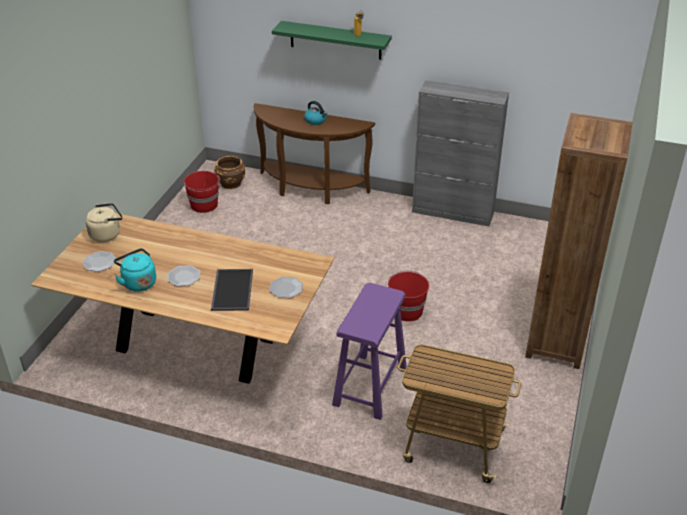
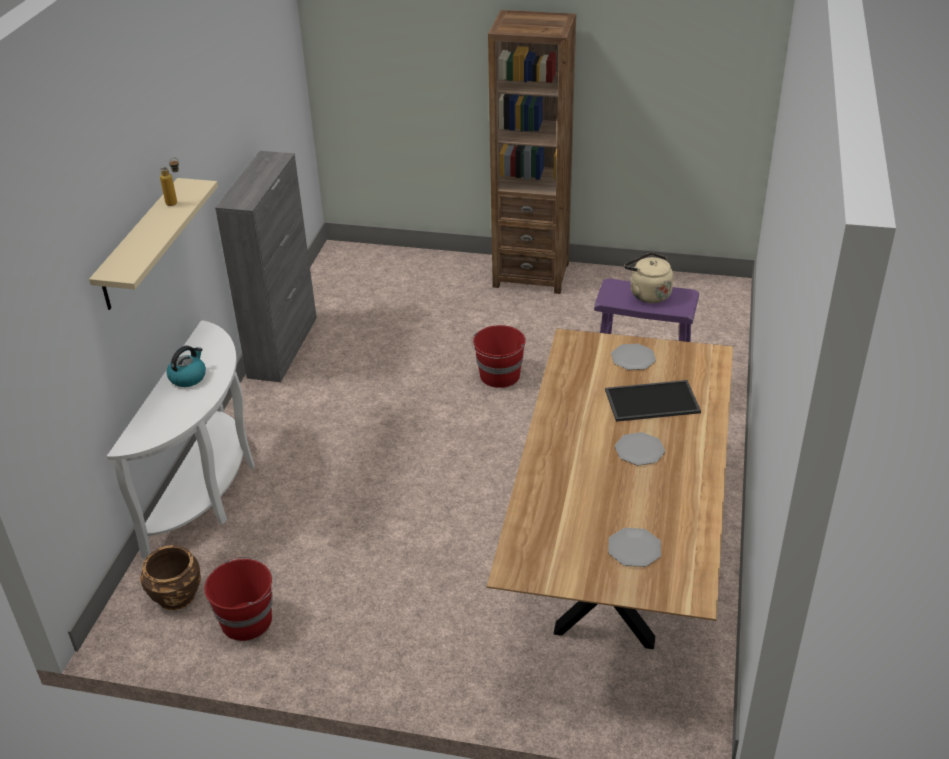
camera: 95 degrees left, 0 degrees up
(107, 234) = (558, 559): beige kettle -> beige kettle (648, 294)
(138, 282) = (668, 493): turquoise kettle -> none
(310, 190) = (209, 491): brown console table -> white console table
(335, 40) = (140, 244): green shelf -> beige shelf
(451, 444) = (704, 336): cart -> none

